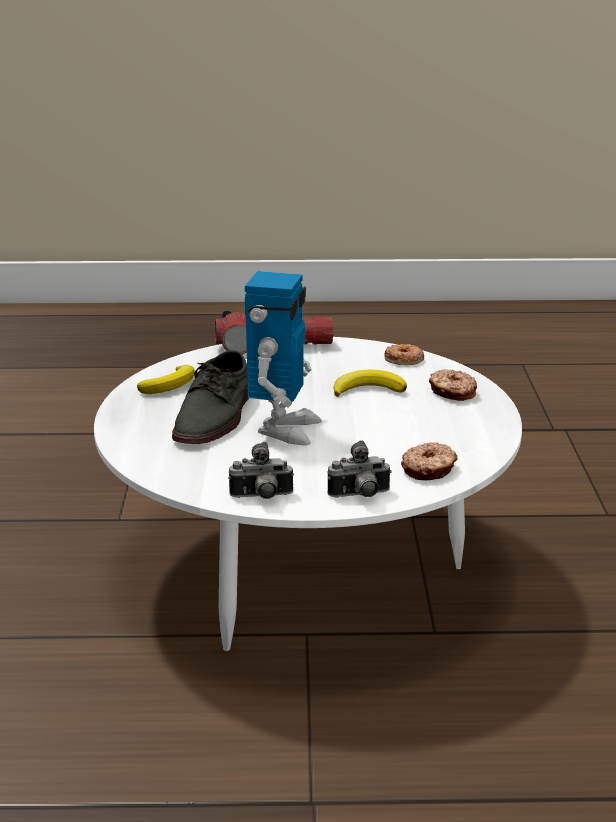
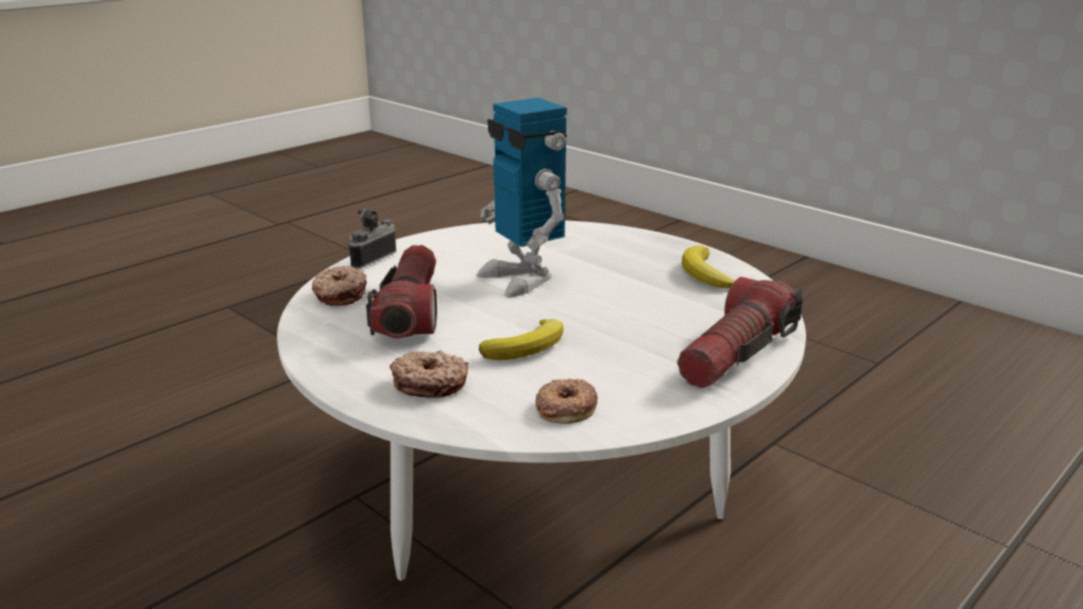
camera: 135 degrees right, 0 degrees up
(216, 416) = (599, 266): grey shoe -> none
(261, 497) = (439, 235): camera -> none
(398, 437) = (410, 310): none -> flashlight

